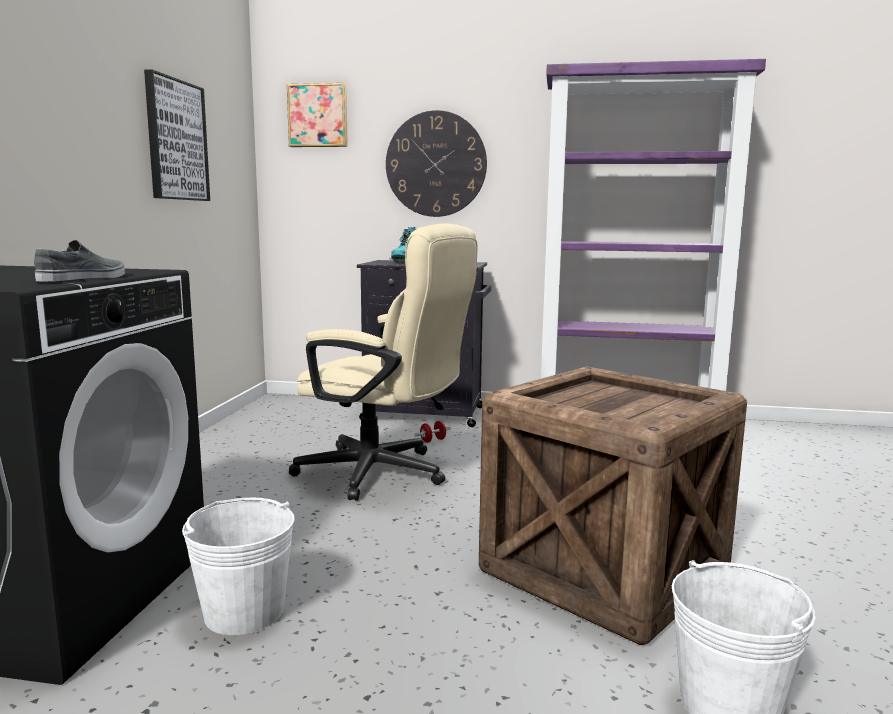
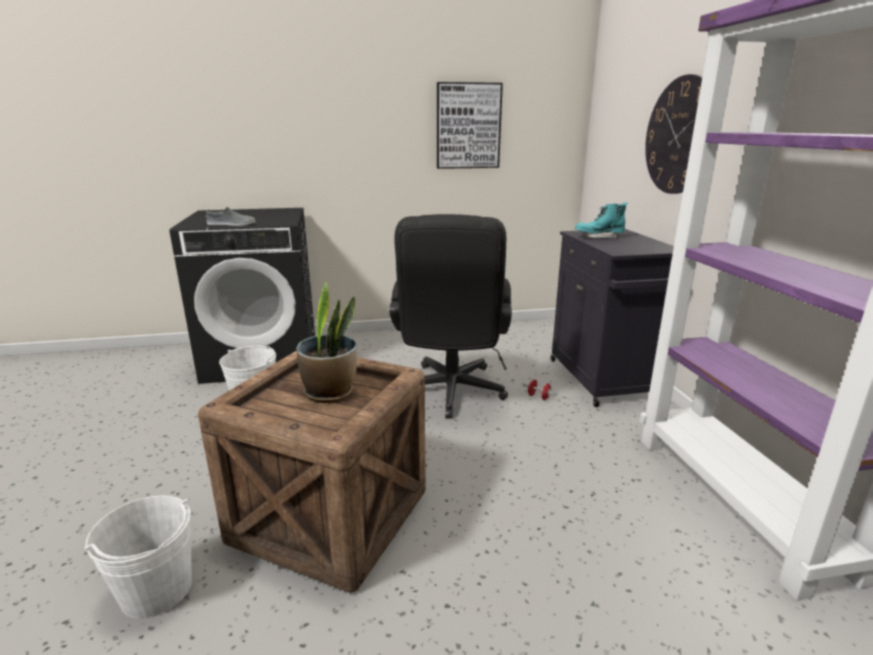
camera: 70 degrees right, 10 degrees up
(318, 116) = (619, 87): picture -> none
(384, 474) = (450, 394): beige office chair -> black office chair
(612, 399) = (330, 392): none -> potted plant

